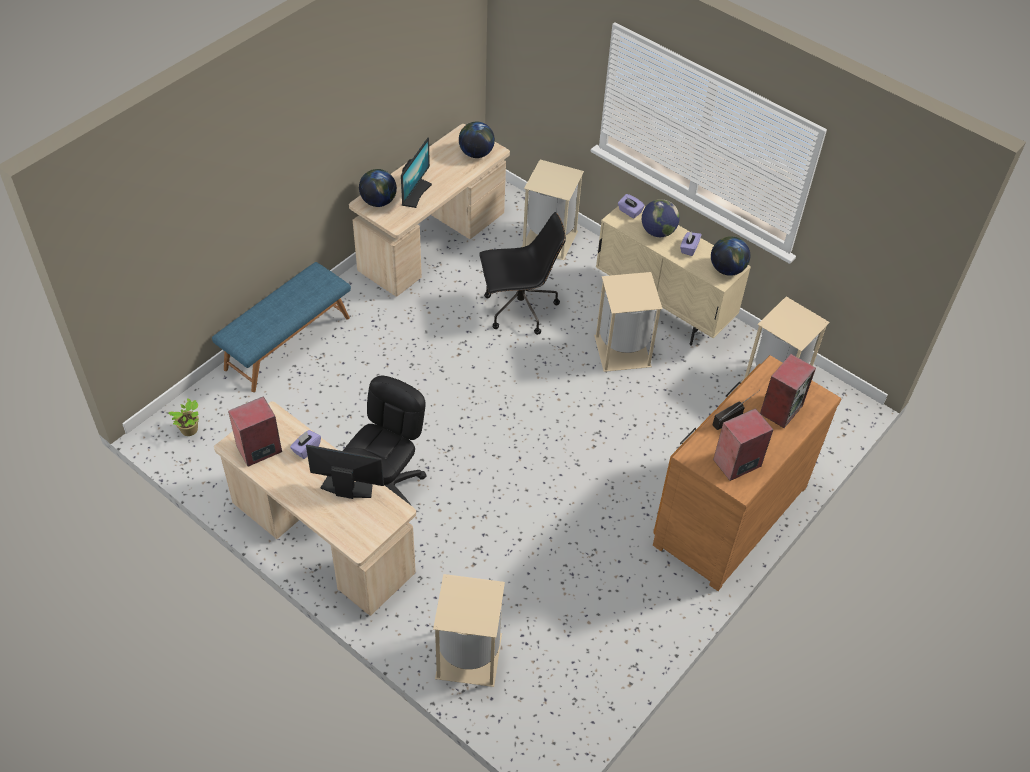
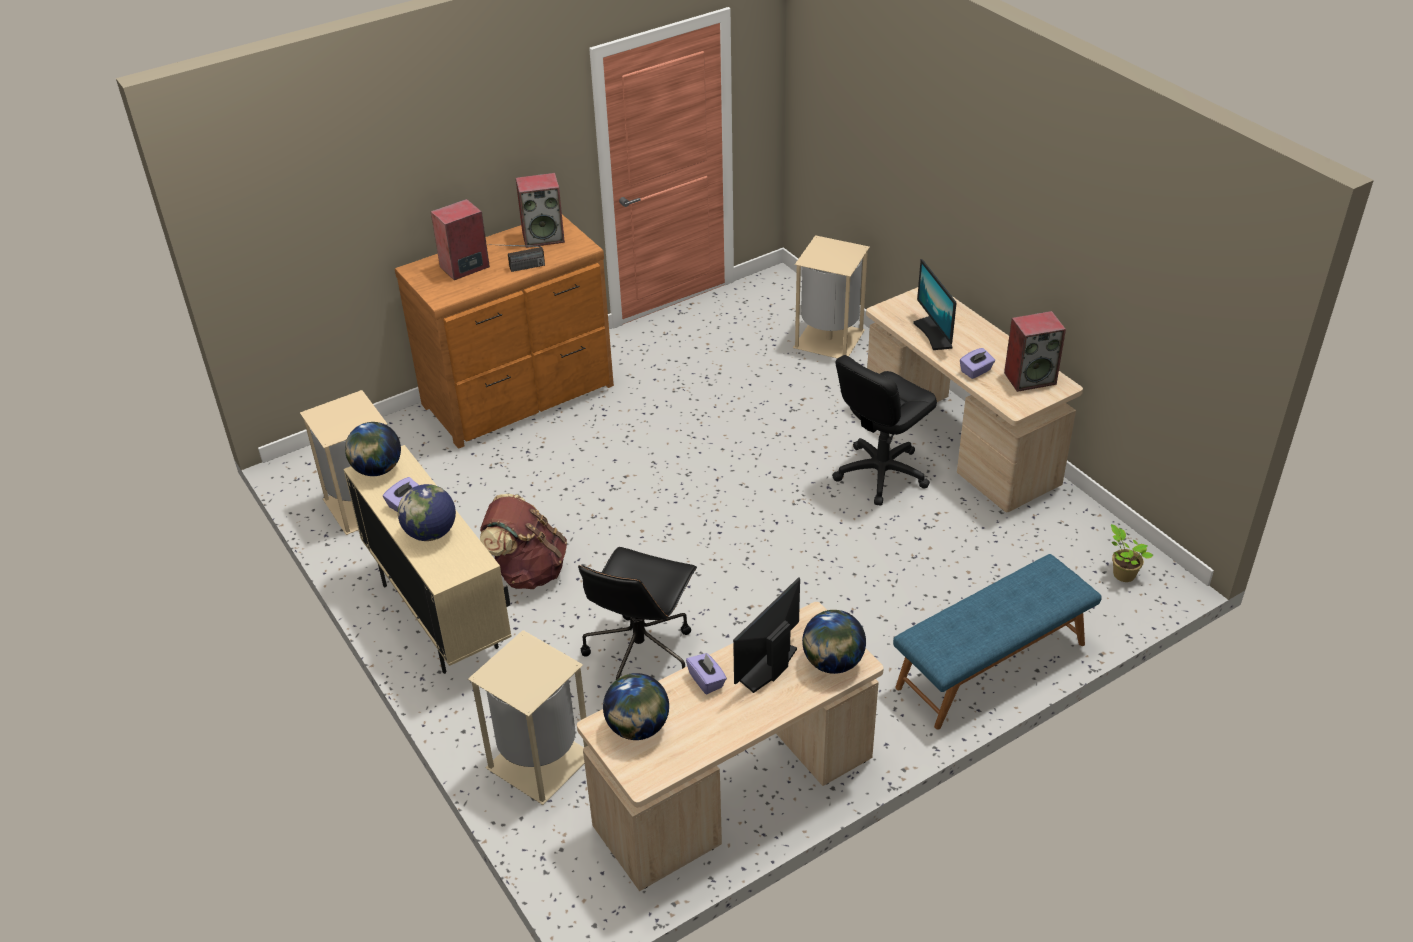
camera: 160 degrees left, 10 degrees down
(347, 488) = (934, 334): monitor -> monitor turned 45 degrees clockwise
(519, 309) = (640, 654): black office chair -> black office chair turned 75 degrees counterclockwise
(623, 352) = (527, 571): beige trash can -> brown backpack
(629, 212) = (450, 570): purple tissue box -> purple tissue box (706, 681)

